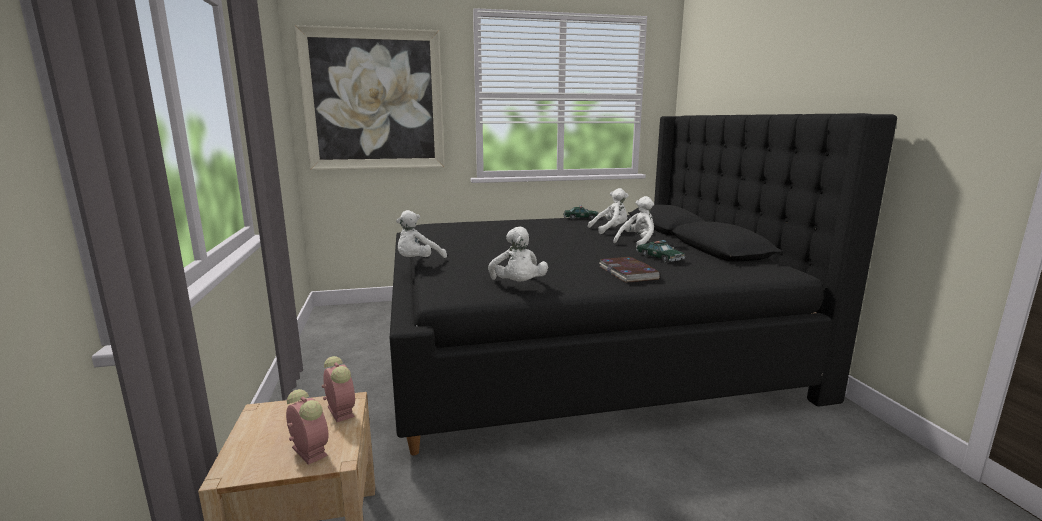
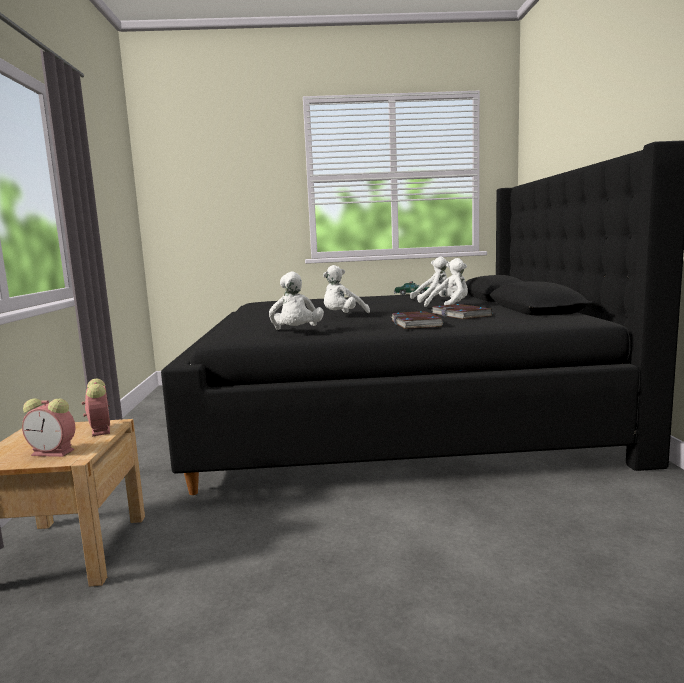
camera: 10 degrees right, 5 degrees down
(308, 451) = (54, 452): alarm clock -> alarm clock turned 135 degrees clockwise
(374, 100) = (212, 188): picture -> none
(418, 262) = (221, 322): white plush toy -> white plush toy (342, 316)
(659, 258) = (461, 315): toy car -> book

